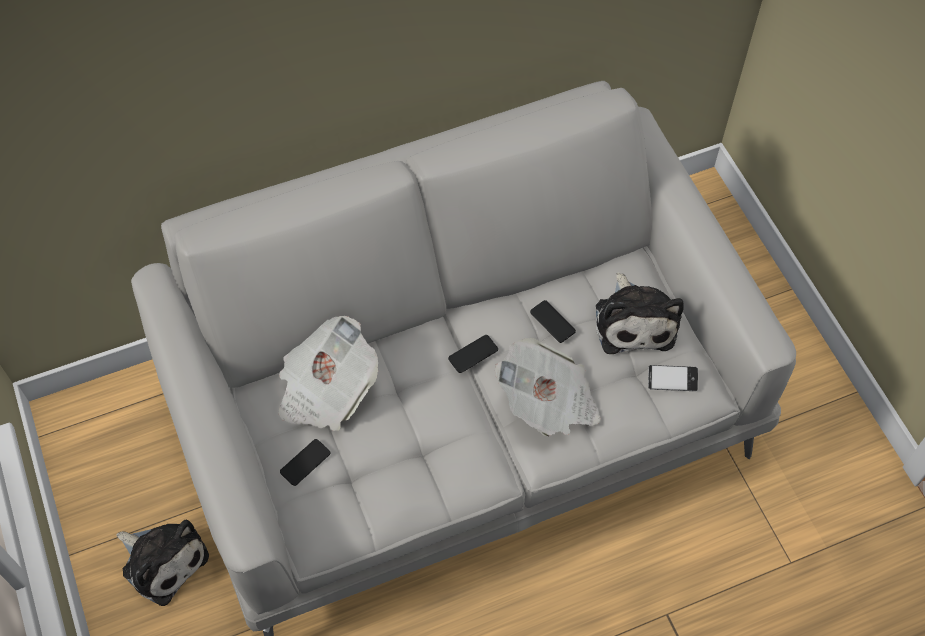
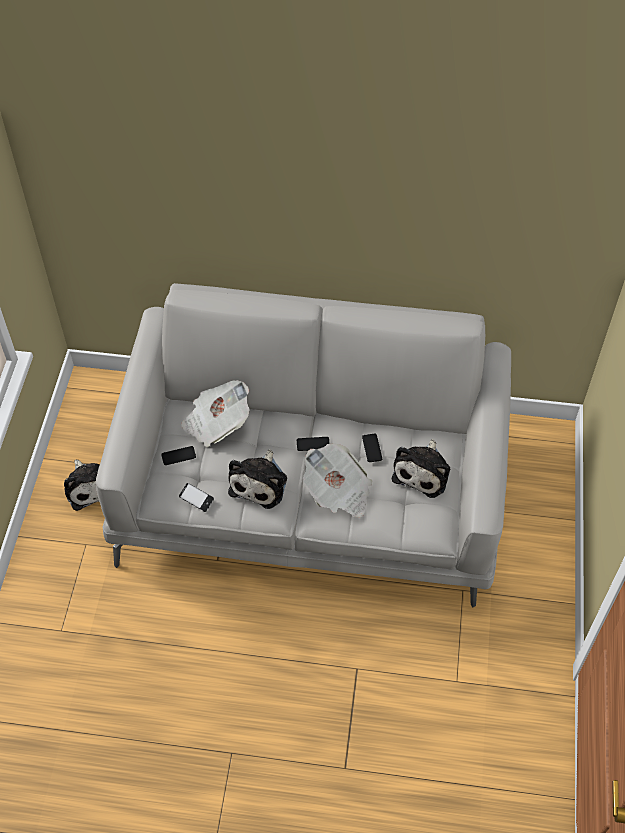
camera: 30 degrees right, 5 degrees down
(439, 442) = (260, 483): none -> plush toy
(672, 380) = (422, 516): phone -> phone (196, 499)

